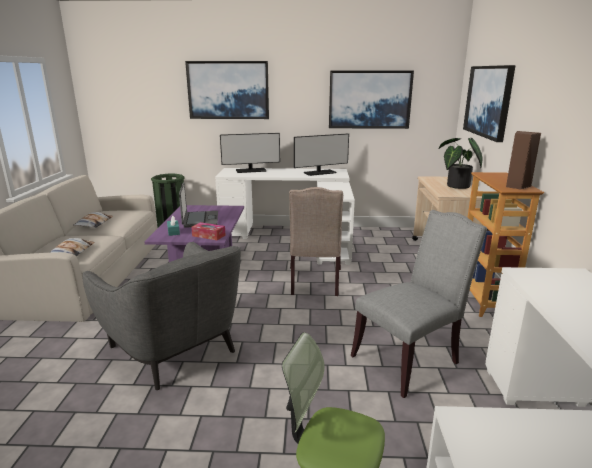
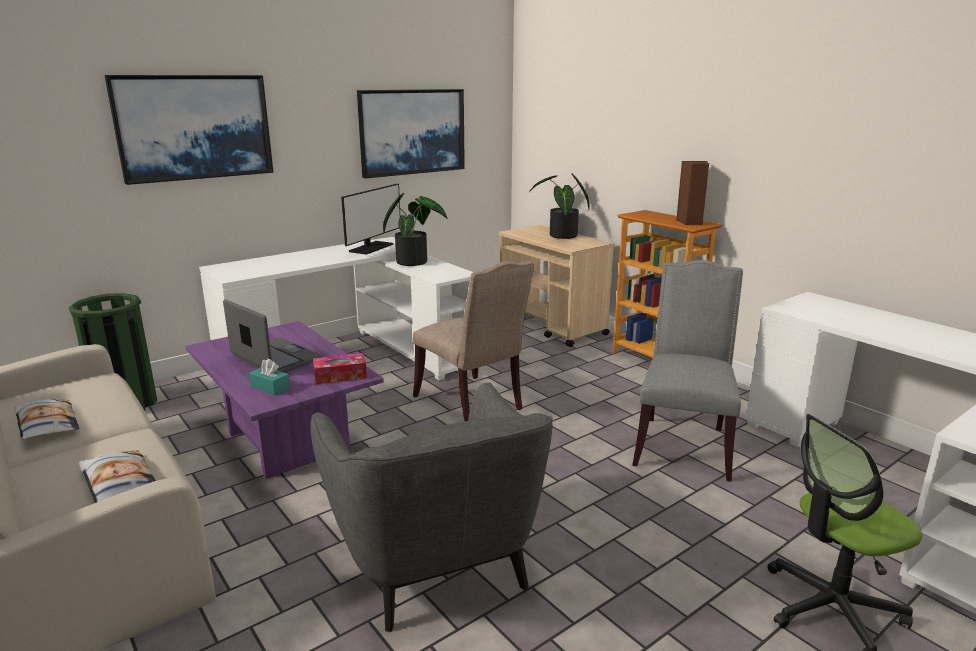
camera: 40 degrees left, 0 degrees up
(174, 348) = (434, 558): grey armchair -> grey armchair turned 60 degrees clockwise
(251, 170) = (260, 263): monitor -> none
(333, 185) = (415, 261): none -> potted plant
(488, 101) = (584, 127): picture -> none

